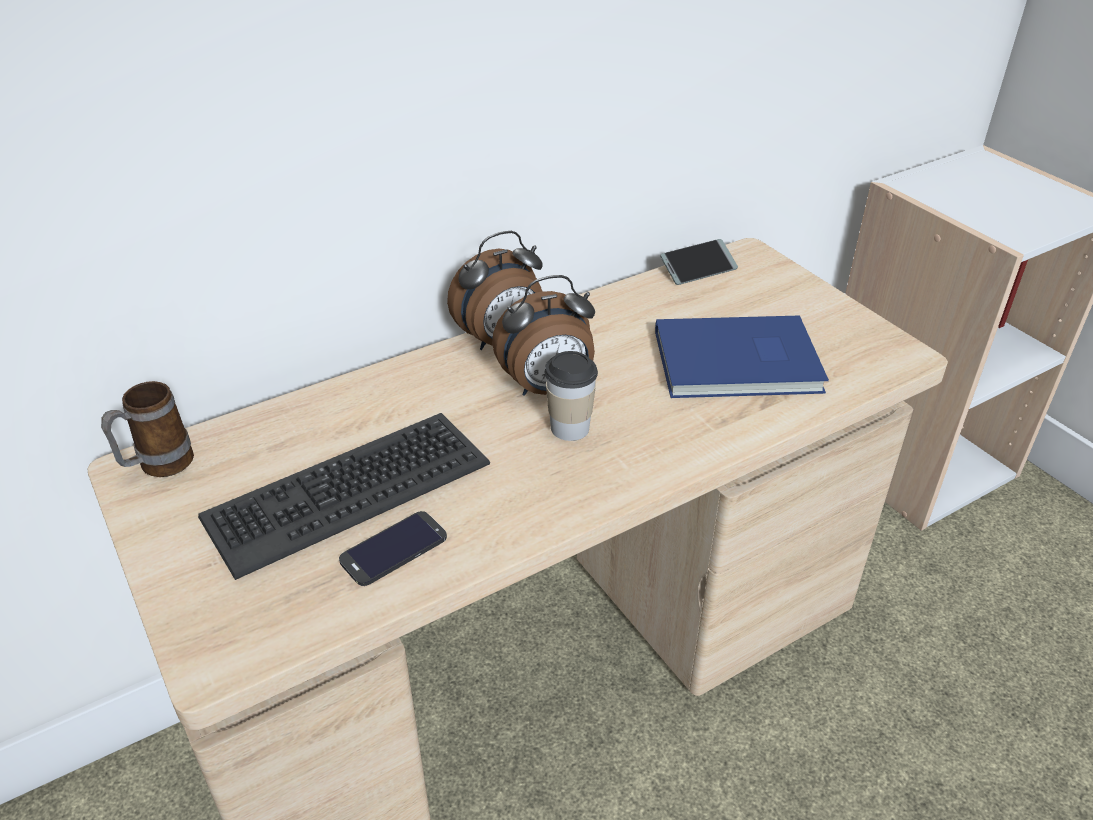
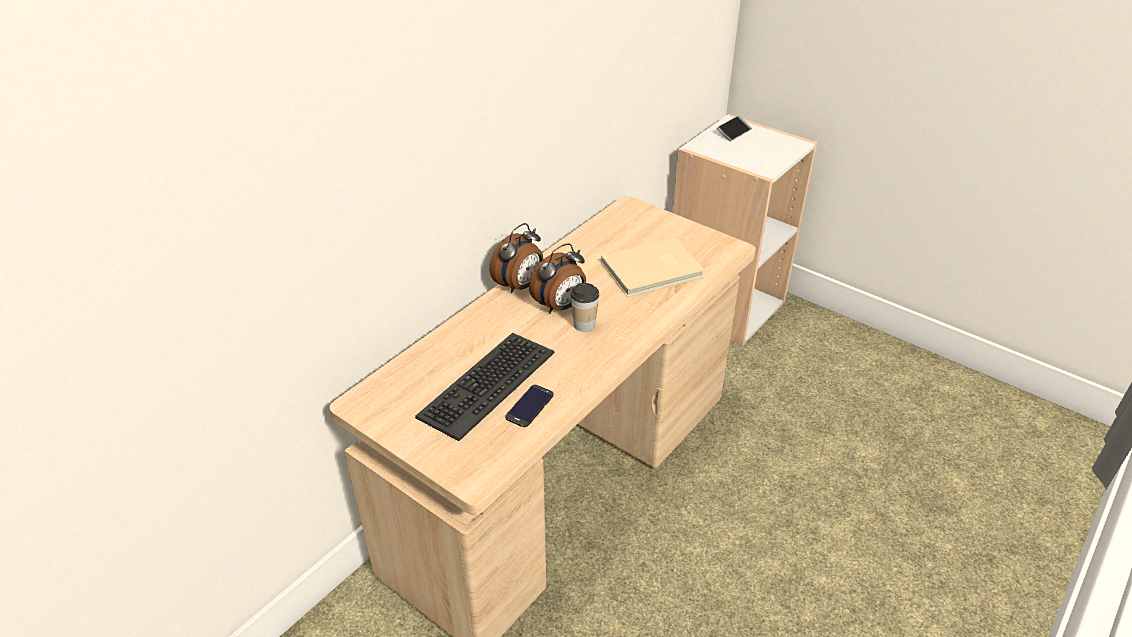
camera: 20 degrees left, 0 degrees up
(157, 467) = (371, 399): mug -> none
(698, 269) = (605, 221): phone -> phone (733, 132)
(740, 364) = (654, 271): blue book -> beige book

